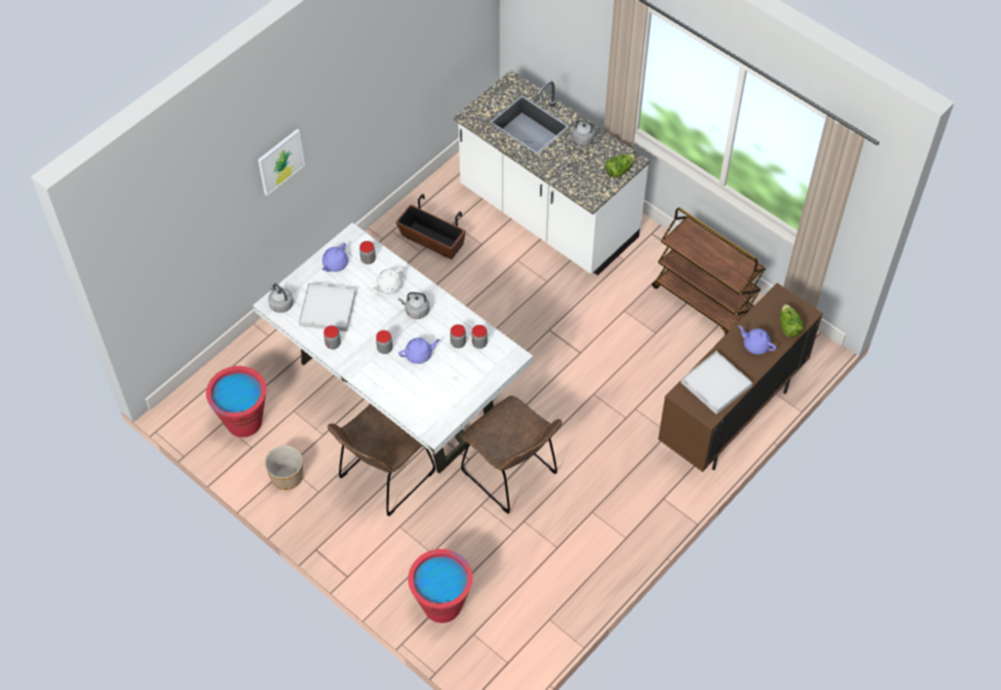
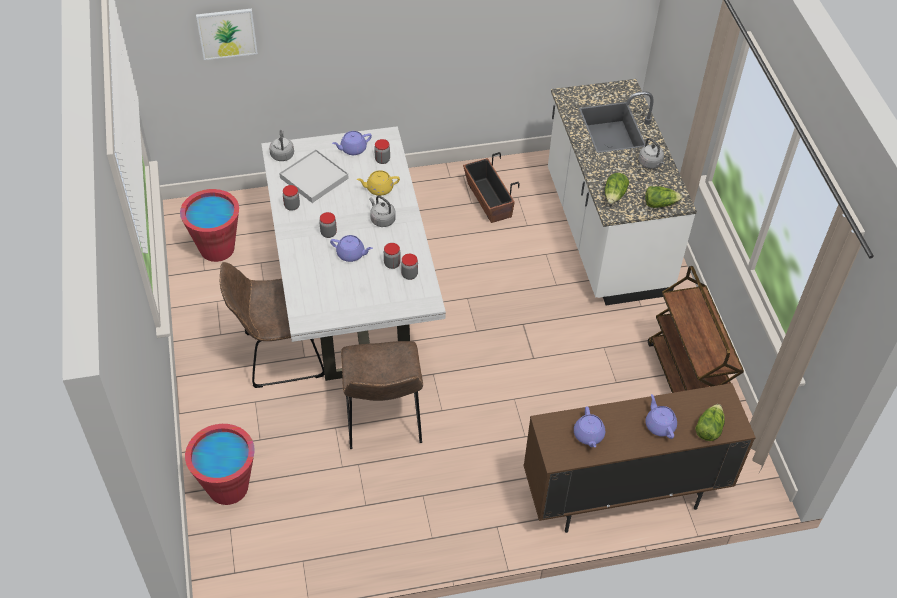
camera: 35 degrees right, 5 degrees down
(280, 161) = (349, 29): picture -> picture (227, 33)
(286, 477) = (208, 308): planter -> none
(389, 286) = (379, 189): white teapot -> yellow teapot
(581, 183) = (614, 195): none -> lettuce
(716, 384) = (588, 435): white tray -> purple teapot

